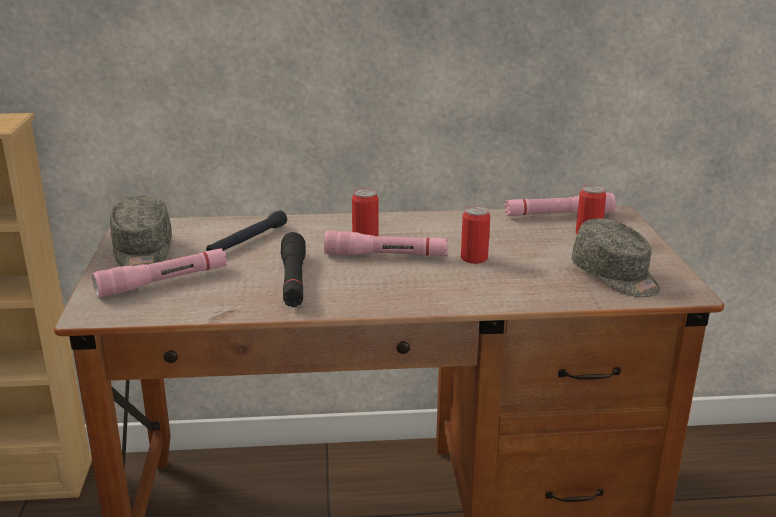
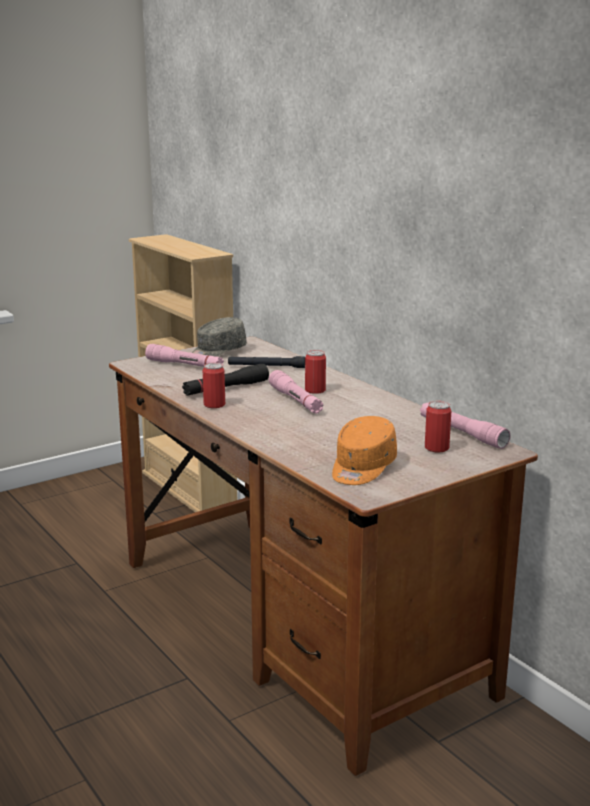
camera: 60 degrees right, 5 degrees down
(474, 258) = (328, 423): can -> can (214, 405)
(615, 277) = (362, 468): grey cap -> orange cap

